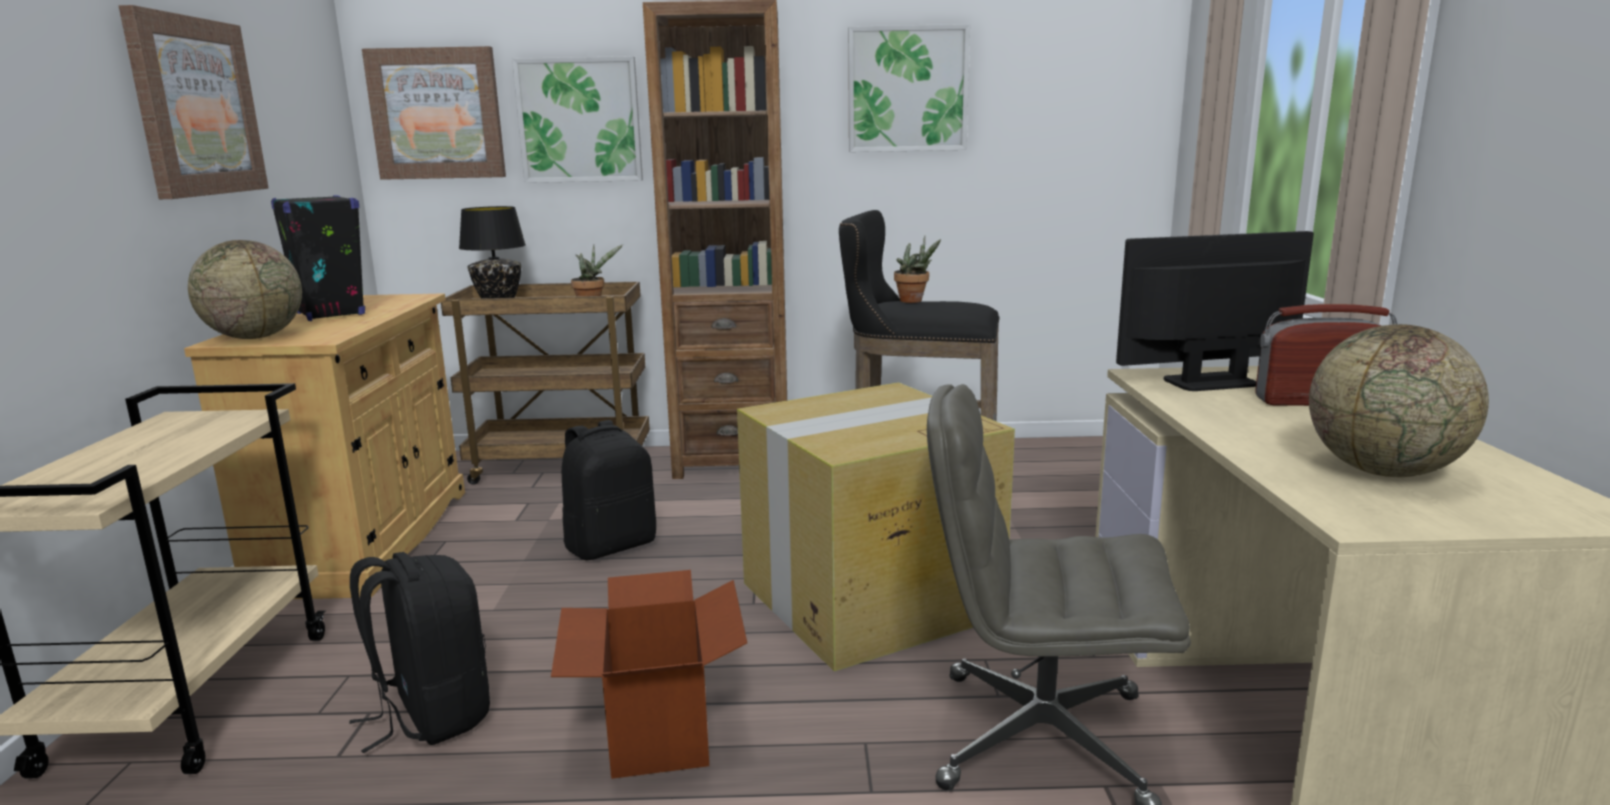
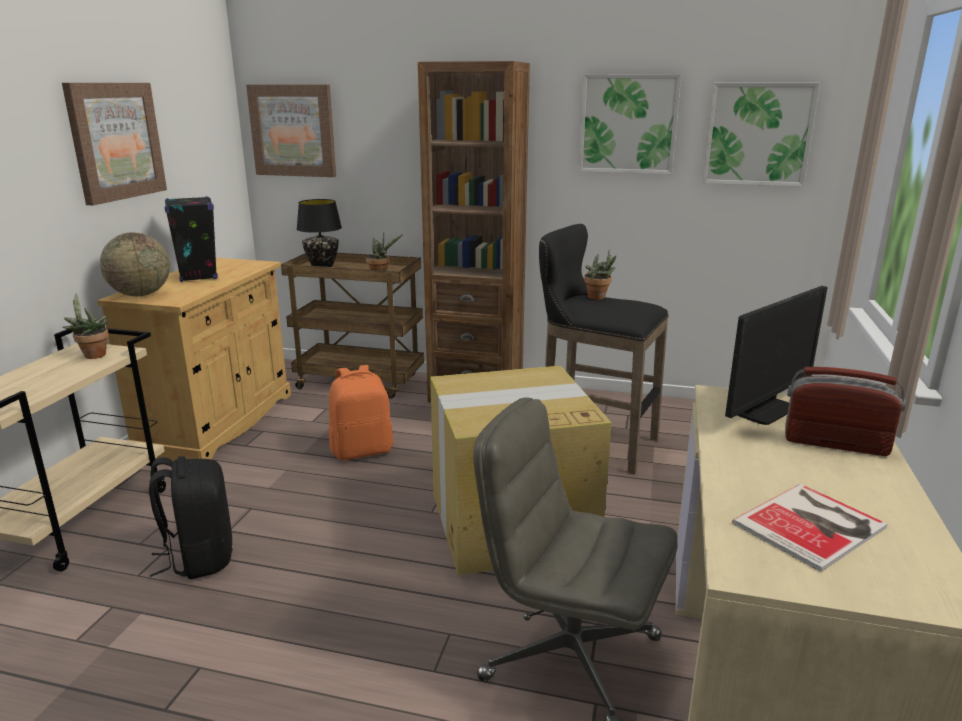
camera: 15 degrees right, 5 degrees up
(203, 424) = (93, 355): none -> potted plant
(579, 120) = (386, 139): picture -> picture (758, 134)
(611, 545) = (362, 450): black backpack -> orange backpack
(656, 732) = (322, 598): cardboard box -> none
(1209, 382) = (763, 410): monitor -> monitor turned 135 degrees clockwise
(1383, 471) = (813, 525): globe -> book

